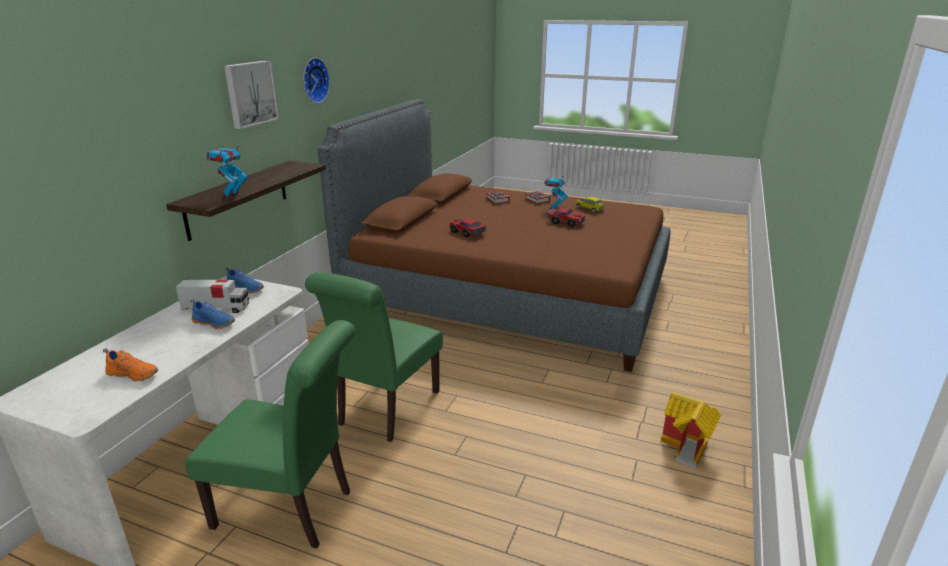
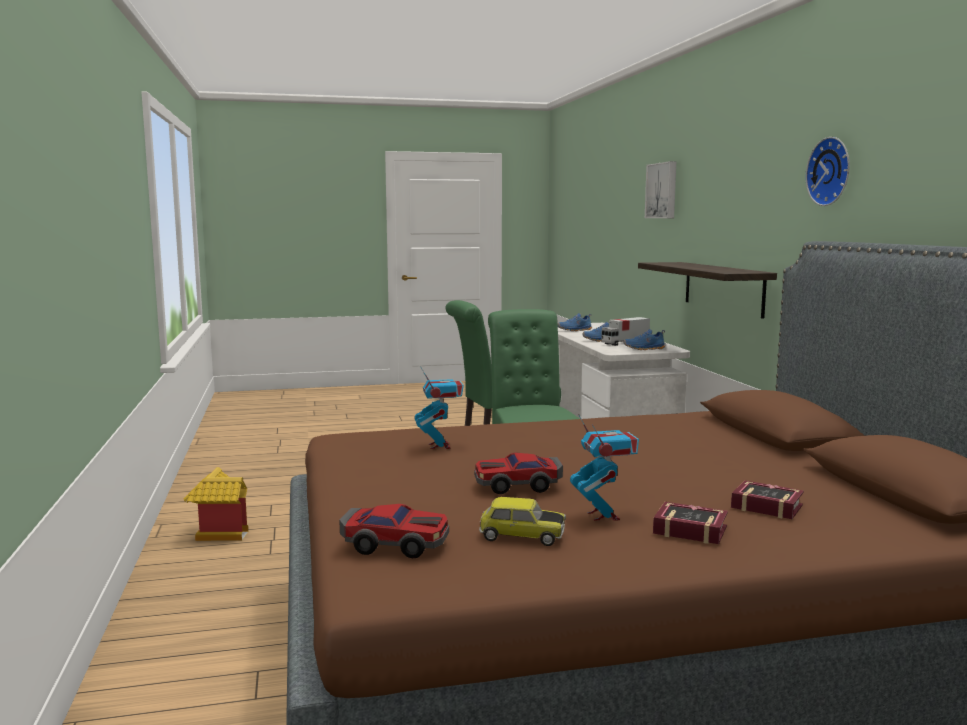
camera: 145 degrees right, 15 degrees down
(134, 374) = (575, 330): orange shoe -> blue shoe
(231, 195) = (666, 264): toy robot -> toy robot (439, 446)
(250, 93) = (752, 179): picture -> picture (663, 190)
(467, 232) = (635, 435): toy car -> toy car (396, 544)

